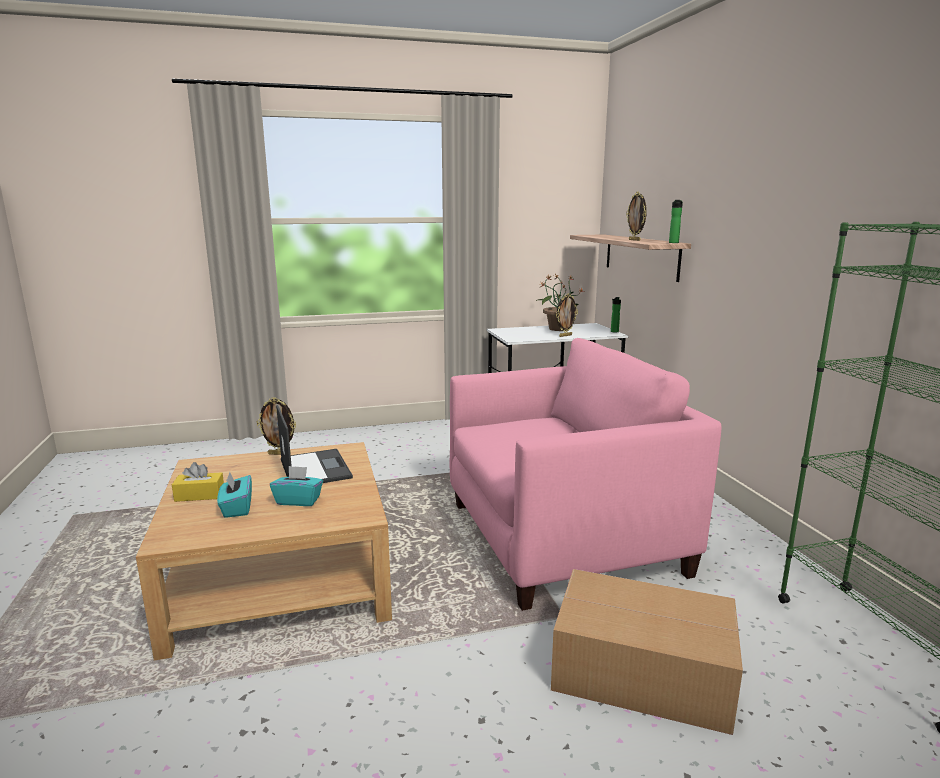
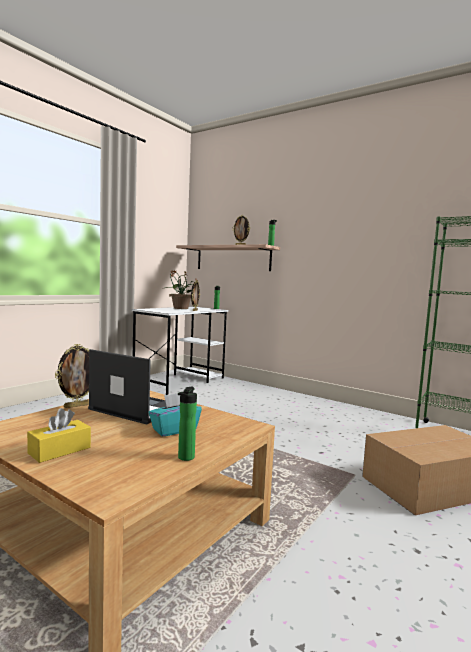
camera: 40 degrees left, 10 degrees down
(237, 508) = (128, 449): turquoise tissue box -> none
(254, 530) = (185, 458): none -> bottle
(562, 538) = (283, 435): pink armchair -> none

